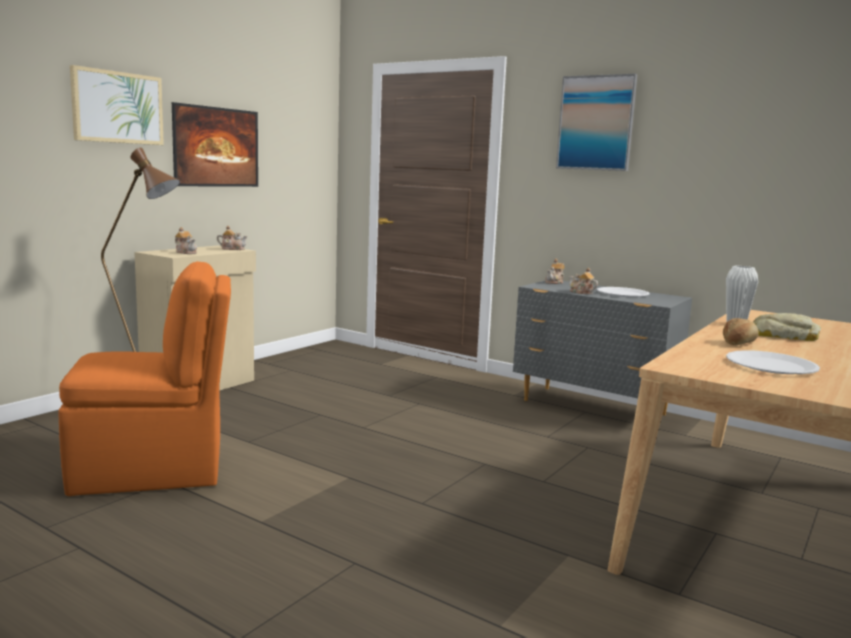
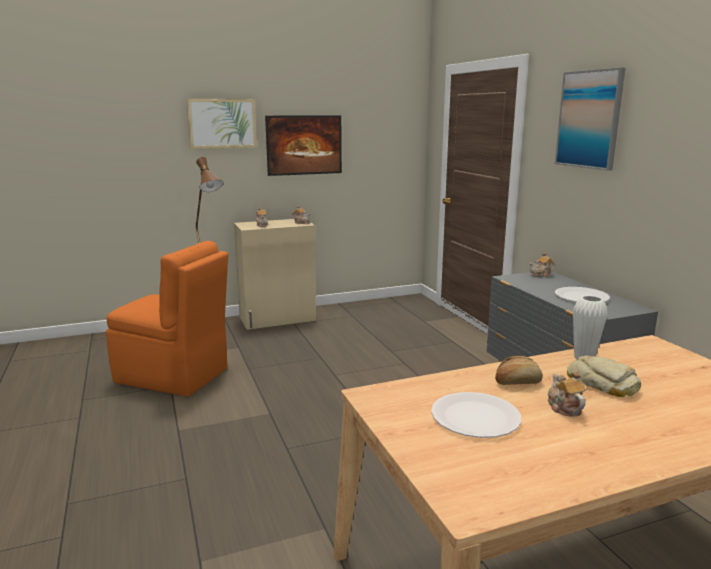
camera: 35 degrees right, 5 degrees up
(581, 292) = (538, 290): teapot -> teapot (564, 408)

